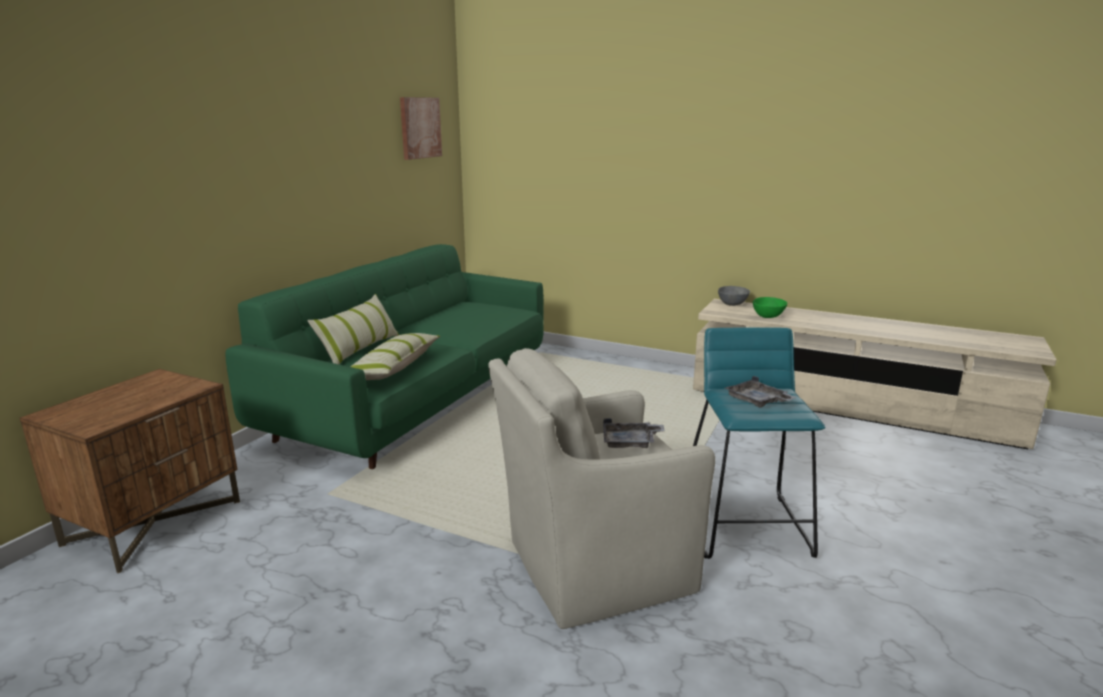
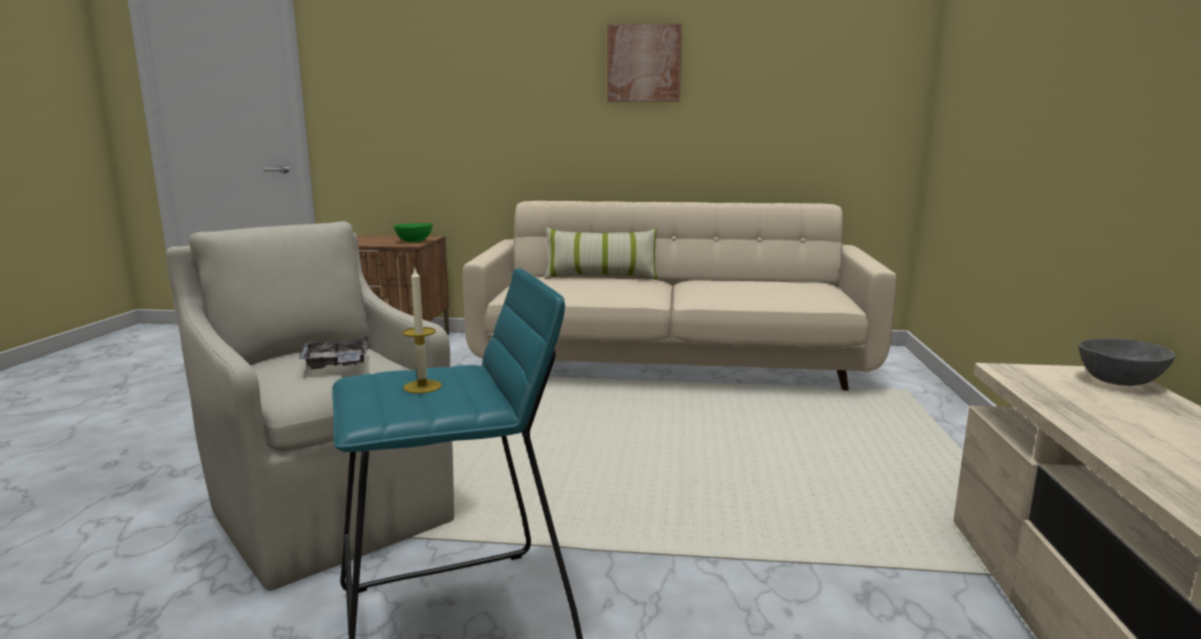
camera: 70 degrees right, 5 degrees down
(393, 368) = (560, 290): pillow -> none
(418, 398) = (671, 363): green sofa -> beige sofa
(420, 128) = (837, 49): picture -> picture (644, 63)
(757, 401) = (422, 386): grey tray -> candle
(768, 316) = (1103, 416): green bowl -> green bowl (414, 242)

